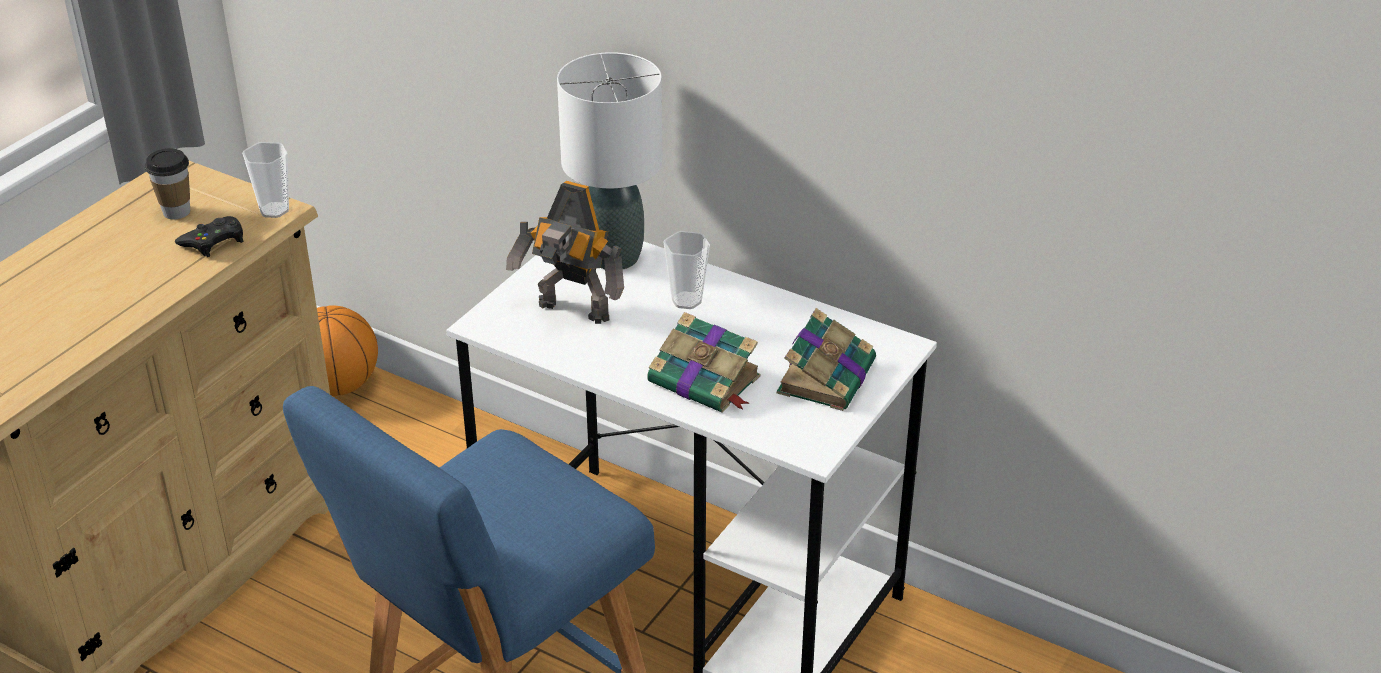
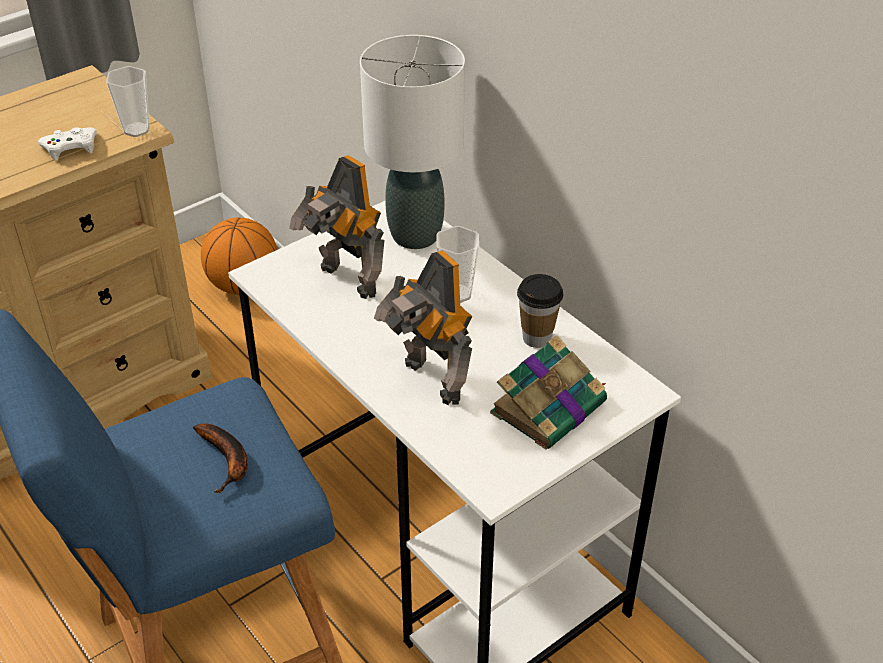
camera: 20 degrees right, 5 degrees up
(176, 212) = (60, 115): cup -> cup (537, 338)
(214, 241) = (70, 148): black game controller -> white game controller
(535, 500) = (227, 460): none -> banana
(706, 381) = (429, 382): book -> toy robot

